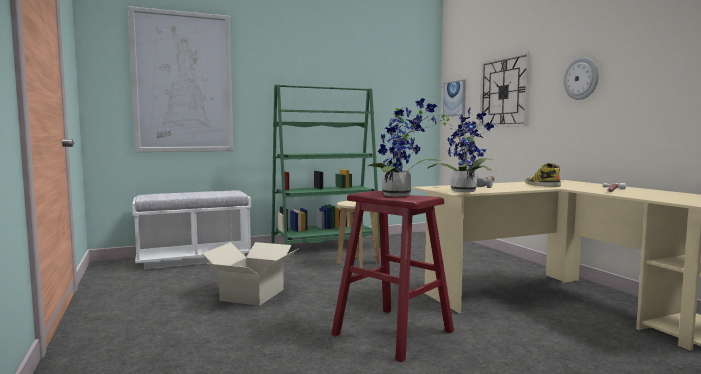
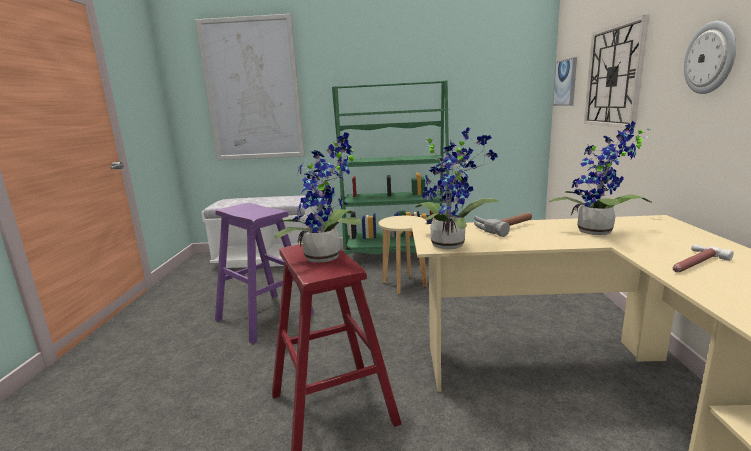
camera: 25 degrees right, 10 degrees up
(253, 294) = (265, 317): cardboard box -> purple stool
(541, 185) = (597, 233): boot -> potted plant

